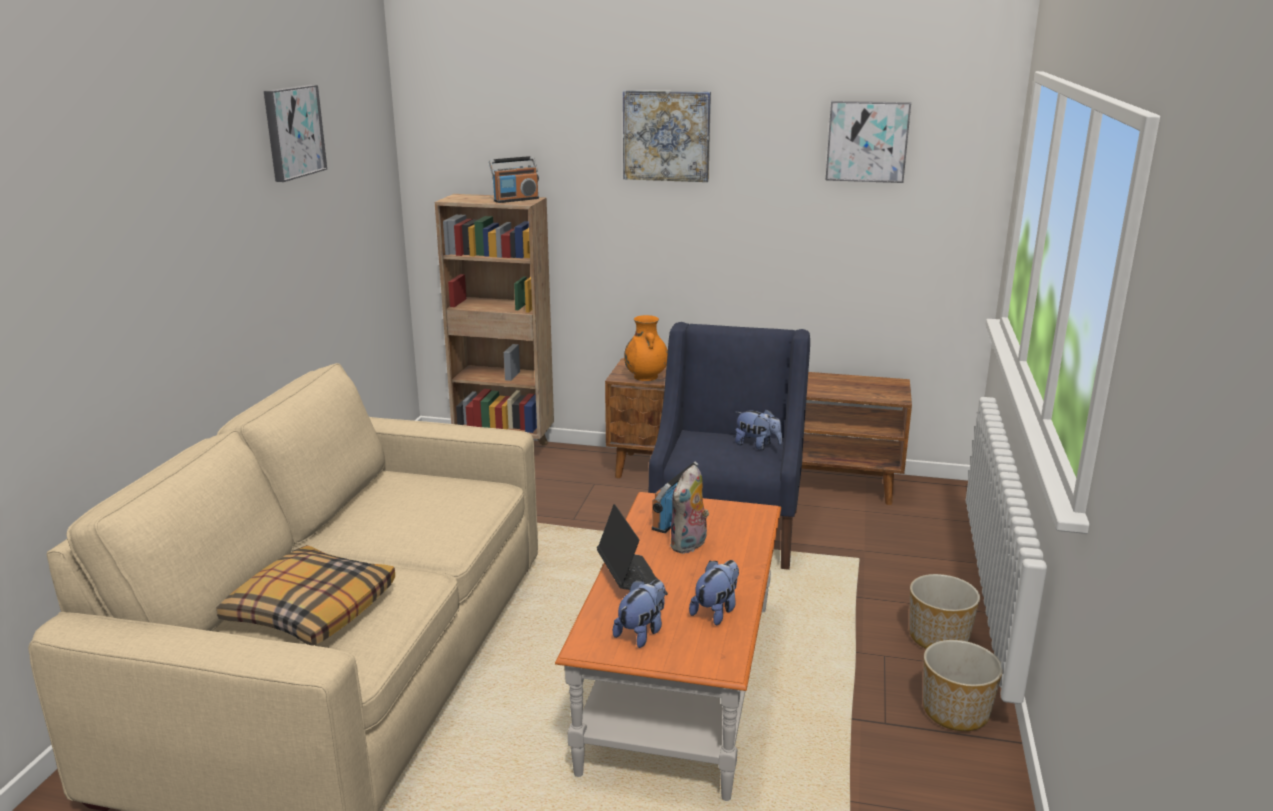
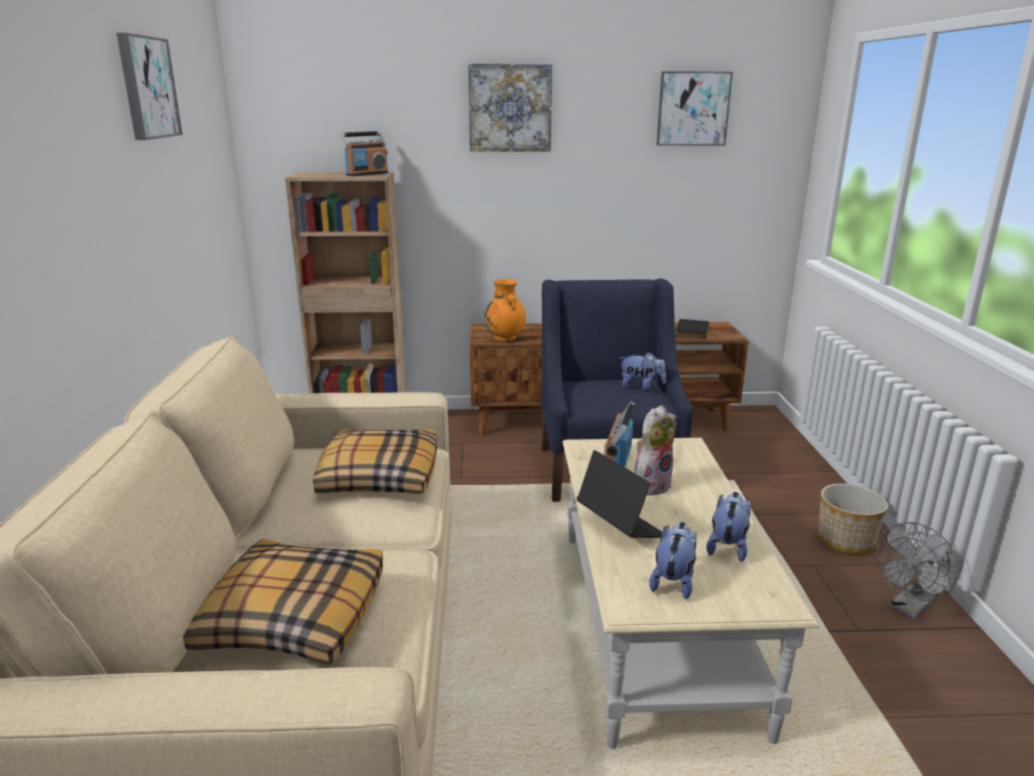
camera: 15 degrees left, 0 degrees up
(441, 505) = (378, 476): none -> pillow
(681, 683) = (654, 624): orange coffee table -> beige coffee table
(689, 545) = (651, 485): plush toy -> plush toy turned 150 degrees counterclockwise
(854, 387) = (690, 331): none -> black book
(956, 712) = (908, 608): planter -> grey fan

